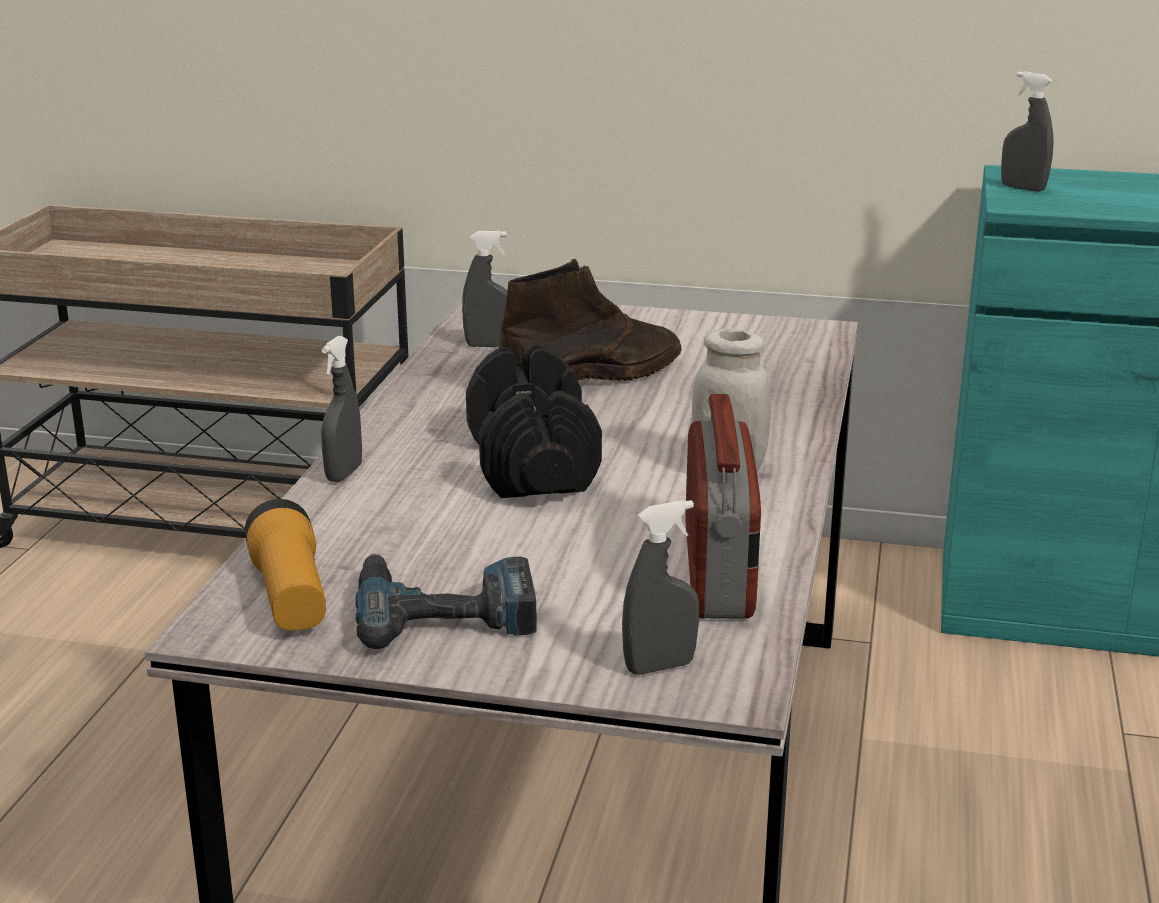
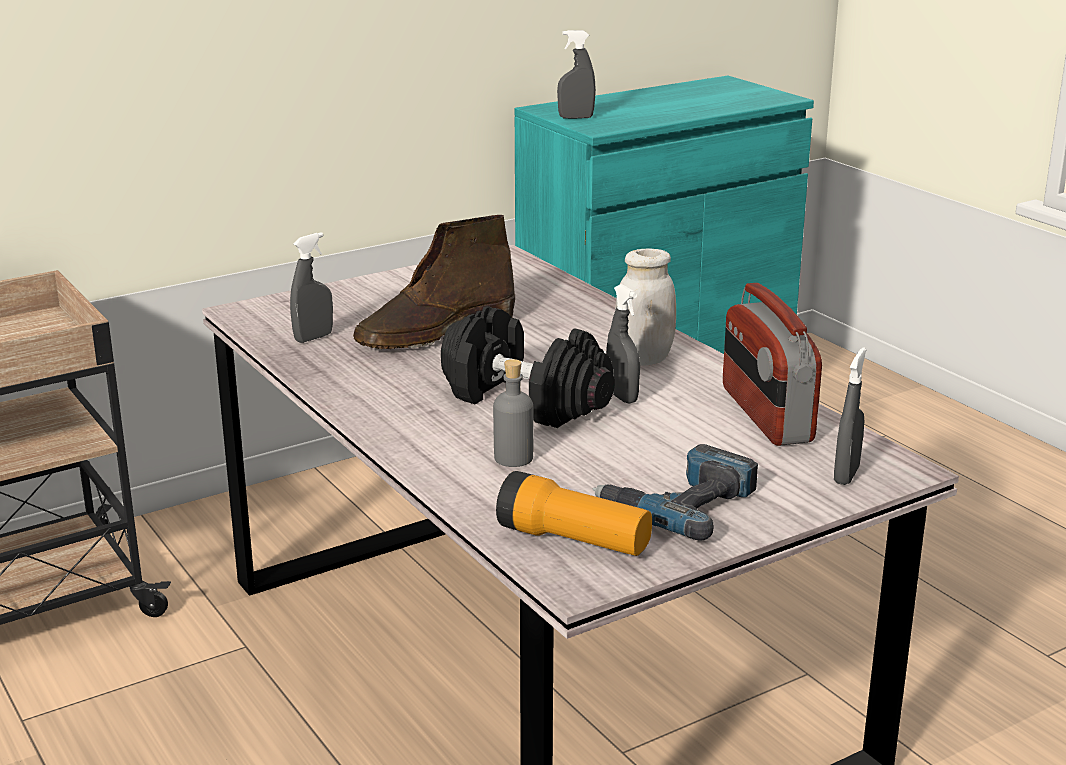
camera: 45 degrees left, 0 degrees up
(344, 473) = (421, 457): grey spray bottle -> grey spray bottle (622, 397)
(407, 506) = (513, 458): none -> grey bottle
(593, 377) = (435, 333): brown boot -> brown boot turned 135 degrees counterclockwise
(720, 572) = (765, 415): radio -> radio turned 150 degrees counterclockwise

